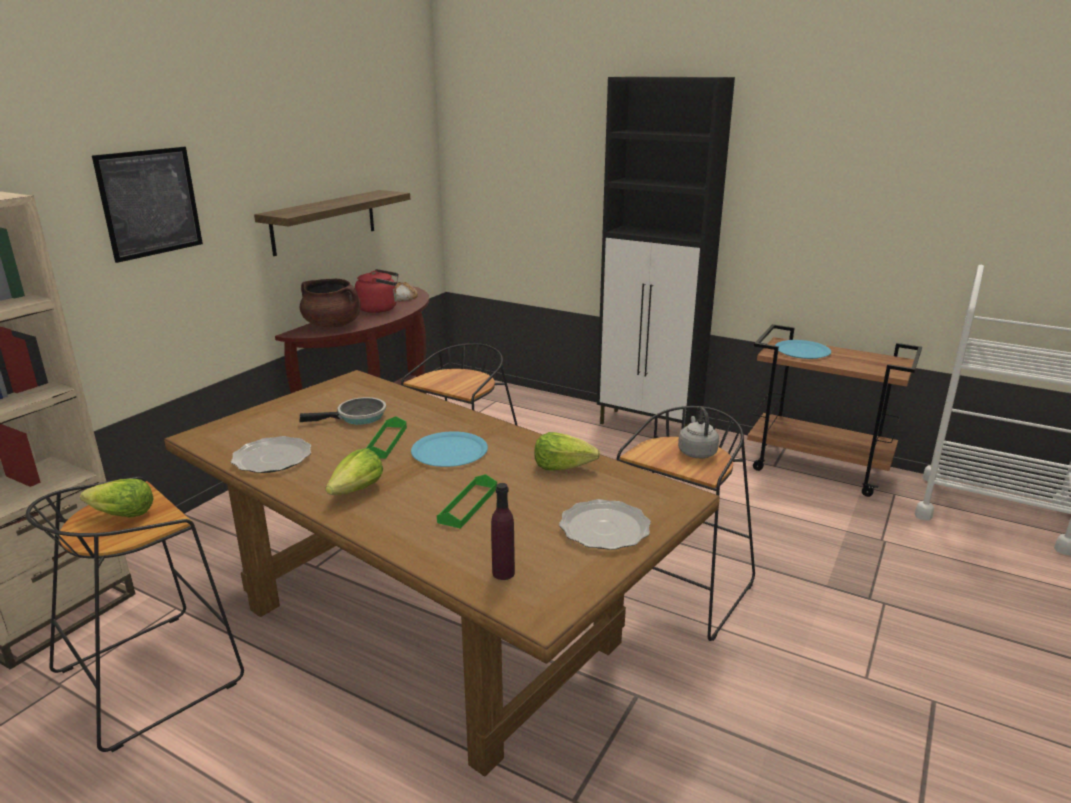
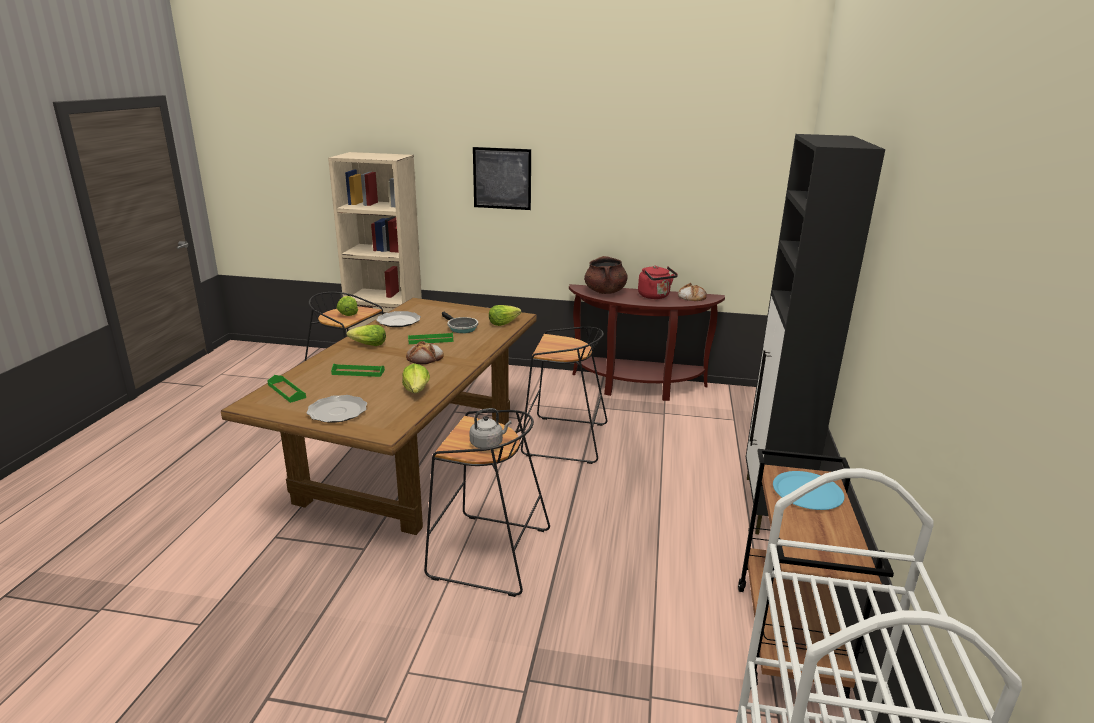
camera: 70 degrees right, 0 degrees up
(324, 221) = (639, 219): shelf -> none
(370, 390) = (503, 323): none -> lettuce
(449, 451) = (425, 357): blue plate -> bread
(503, 573) = (286, 391): purple bottle -> green tray

